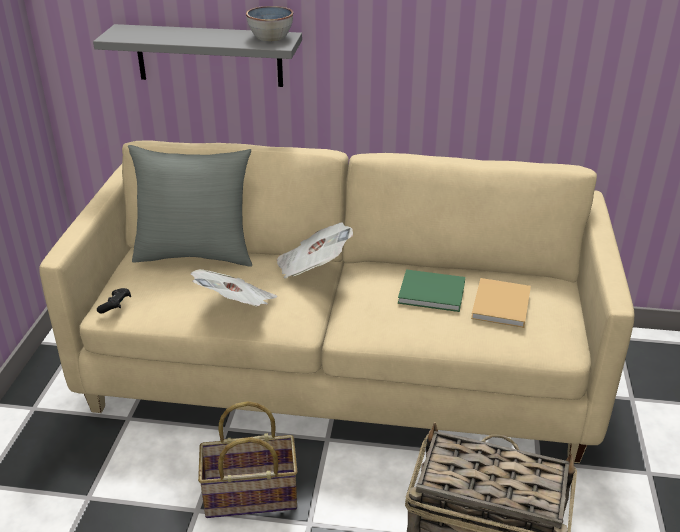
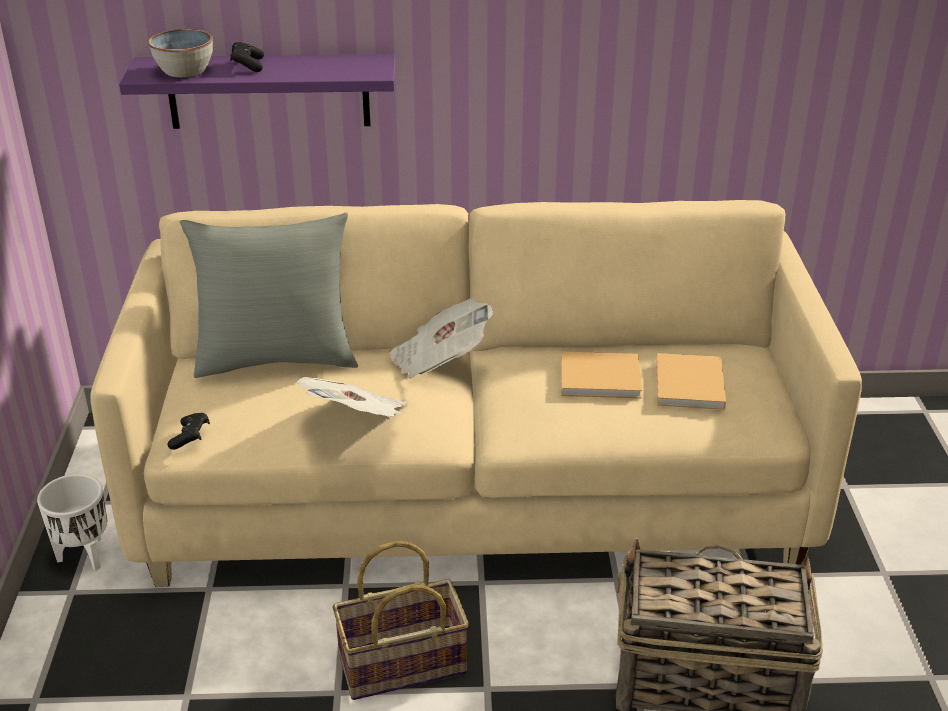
camera: 10 degrees left, 0 degrees up
(51, 383) = (85, 555): none -> white planter
(190, 34) = (247, 65): none -> black game controller
(209, 55) = (268, 91): grey shelf -> purple shelf
(270, 37) = (357, 63): bowl -> bowl (184, 71)
(434, 293) = (603, 378): green book -> beige book

